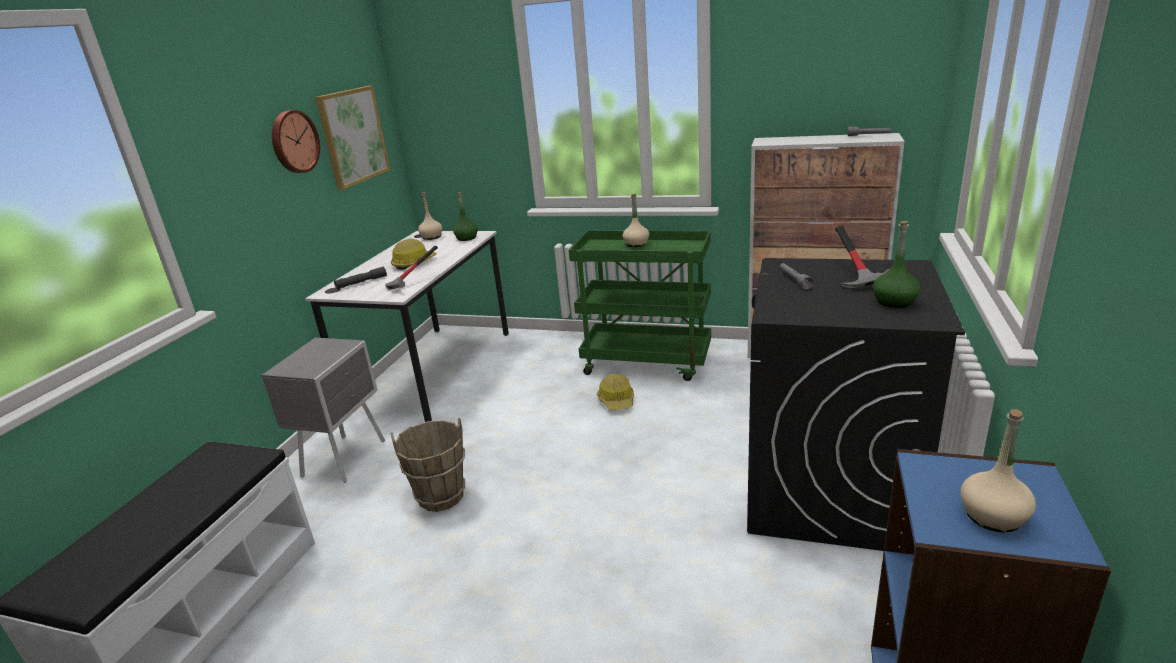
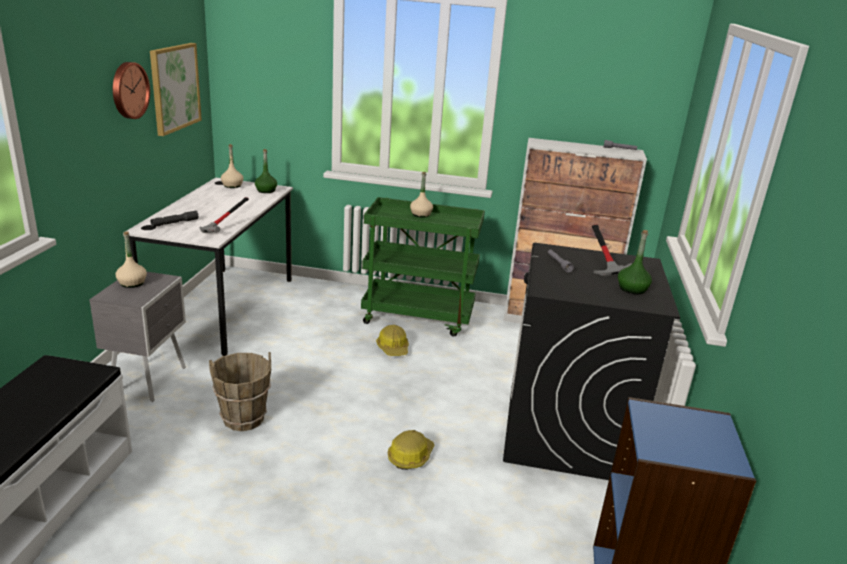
camera: 10 degrees left, 0 degrees up
(414, 263) = (221, 210): hard hat -> hard hat (410, 456)
(993, 516) = (688, 445): beige bottle -> beige bottle (132, 283)

